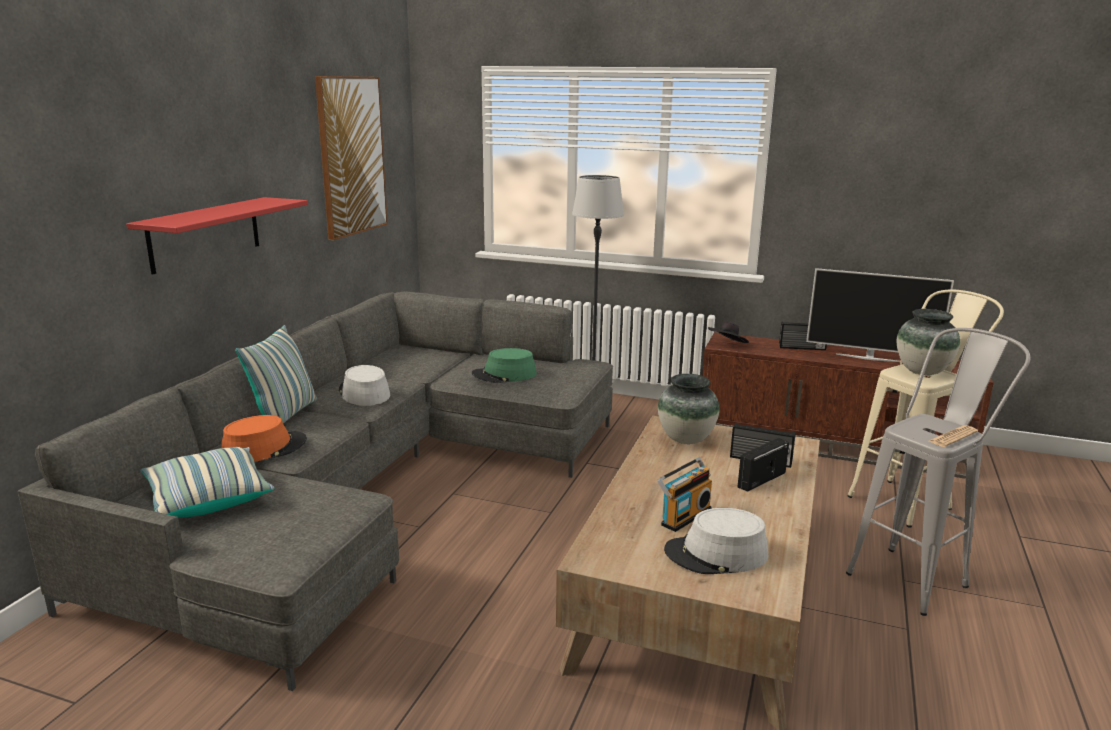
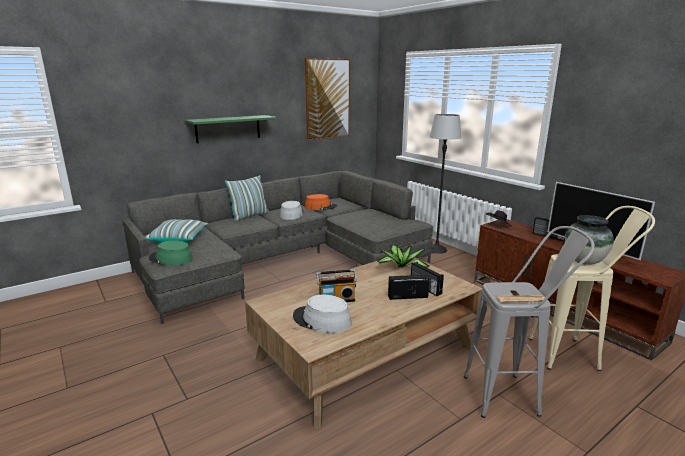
camera: 35 degrees right, 0 degrees up
(205, 234) = (228, 128): red shelf -> green shelf
(264, 448) = (223, 226): orange hat -> orange hat (320, 207)
(504, 375) = (364, 219): green hat -> green hat (171, 259)
(685, 439) = (401, 267): vase -> potted plant

